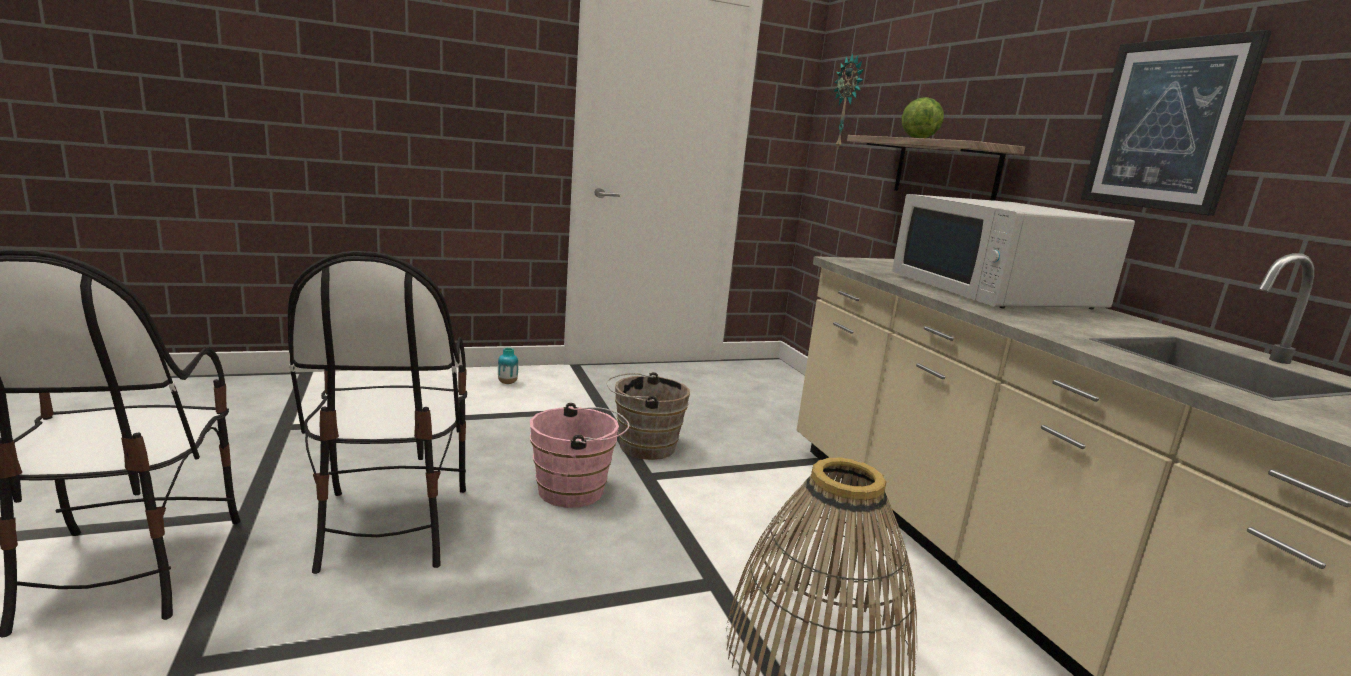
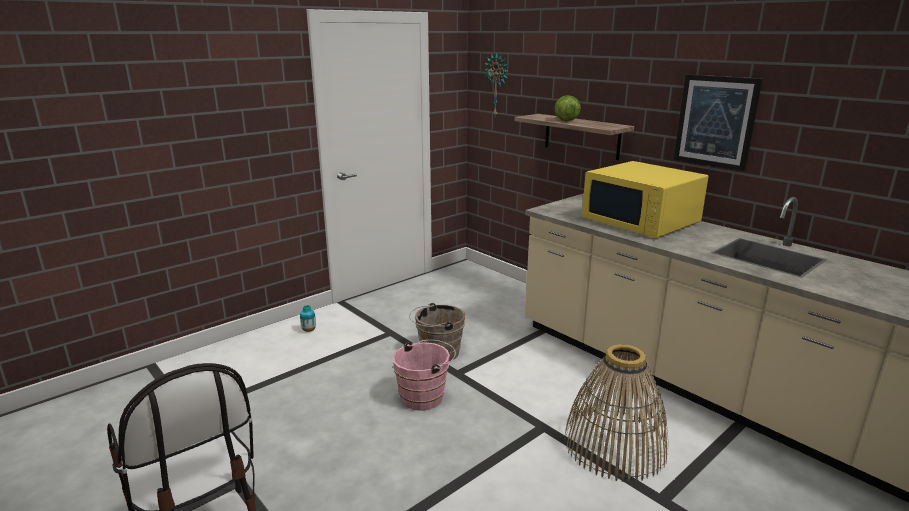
camera: 20 degrees left, 5 degrees up
(390, 525) = (337, 457): chair -> none
(994, 292) = (641, 221): white microwave -> yellow microwave

